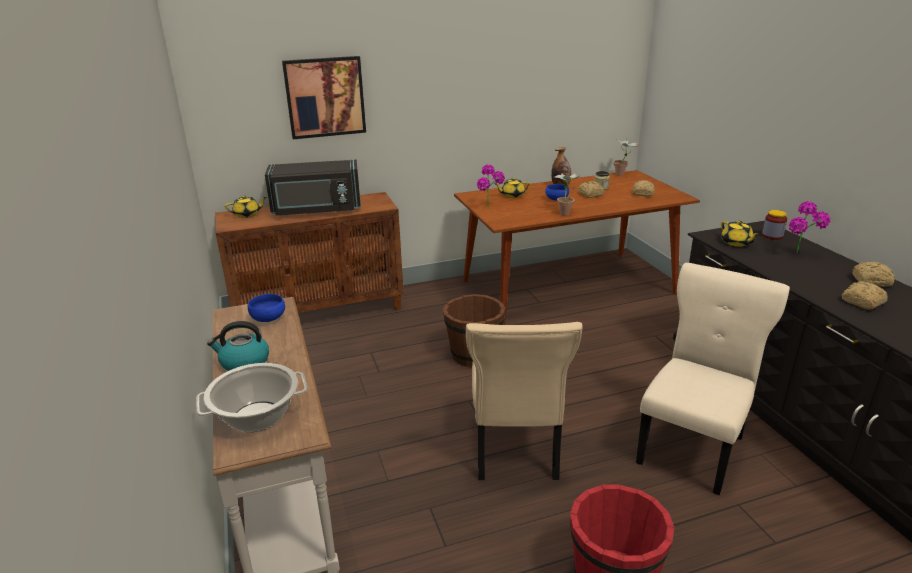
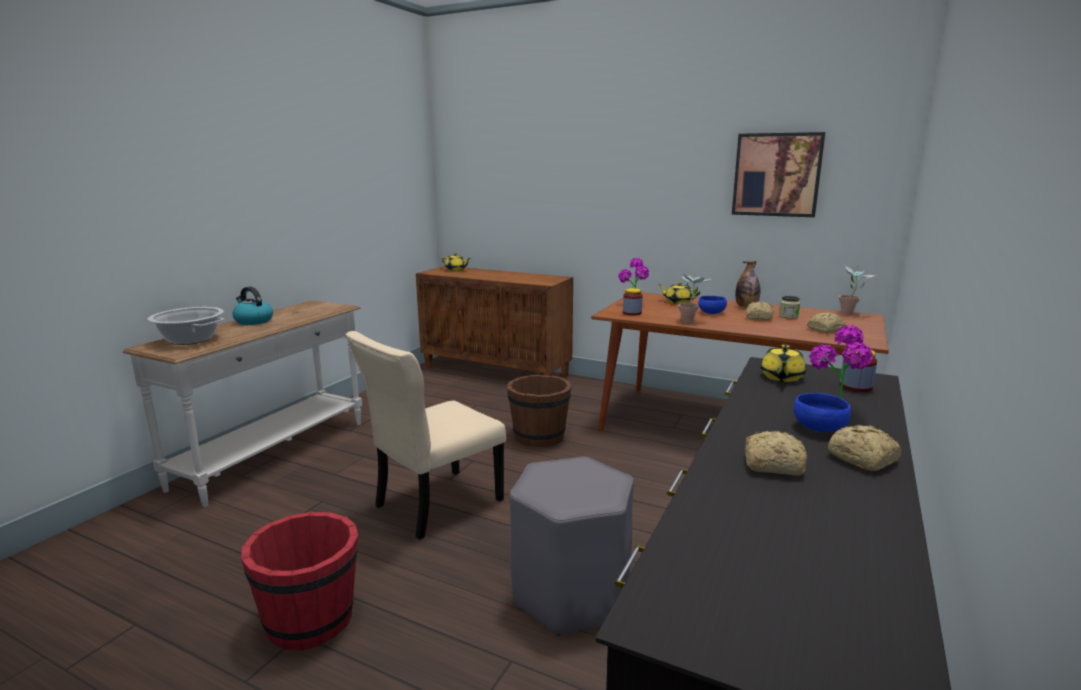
camera: 45 degrees right, 10 degrees down
(268, 318) = (318, 310): blue bowl -> blue bowl (819, 428)
(317, 210) = (499, 276): black microwave -> none
(325, 97) = (531, 181): picture -> picture (776, 175)
(513, 217) = (632, 313): none -> jar
(693, 447) = (572, 594): beige chair -> grey stool

